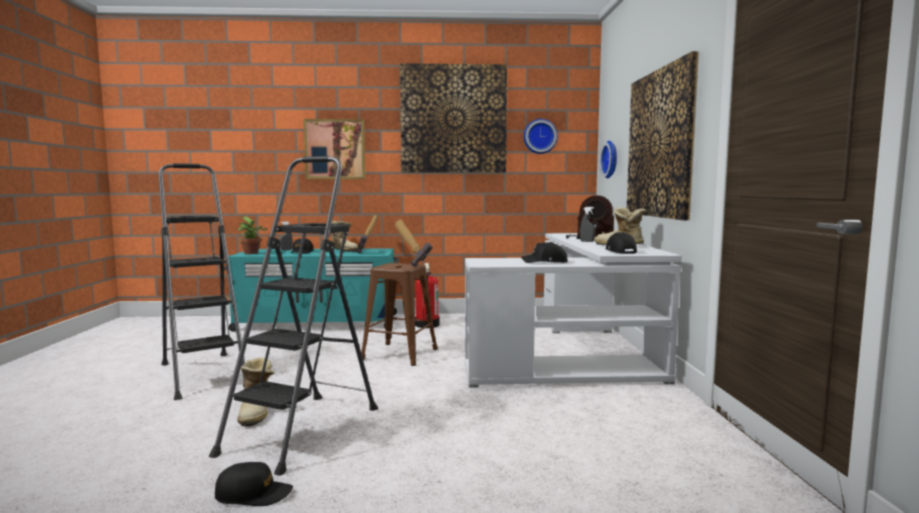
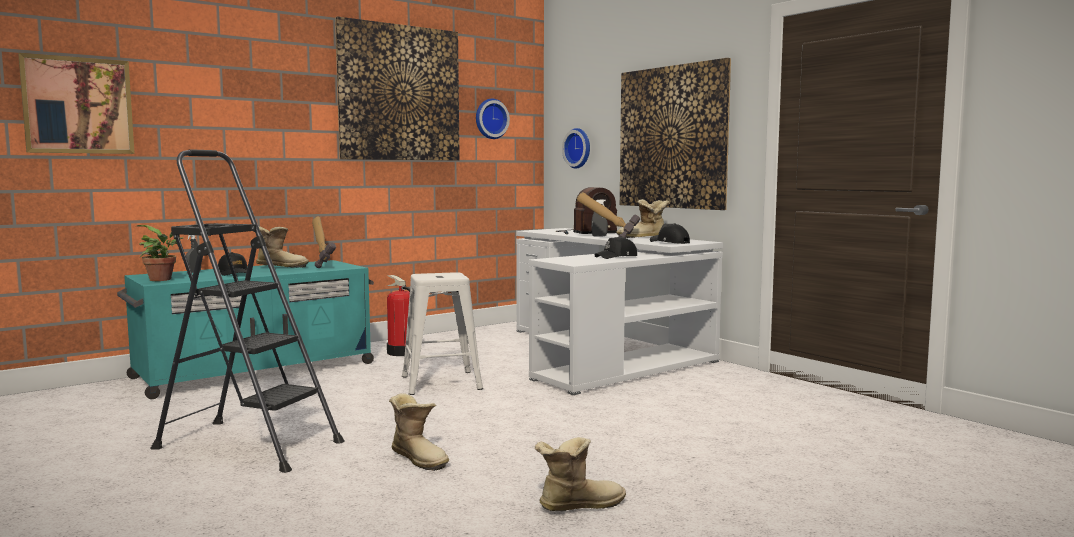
camera: 35 degrees left, 0 degrees up
(254, 494) = (578, 505): black cap -> boot
(303, 428) = (501, 457): step ladder -> none
(335, 149) = (250, 126): picture -> picture (78, 105)
(399, 354) = (441, 383): brown stool -> white stool
(413, 264) = (446, 272): hammer -> hammer (608, 239)

